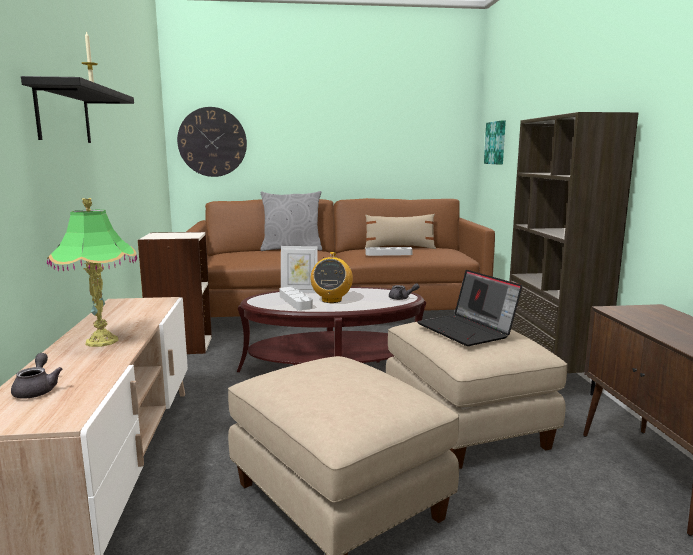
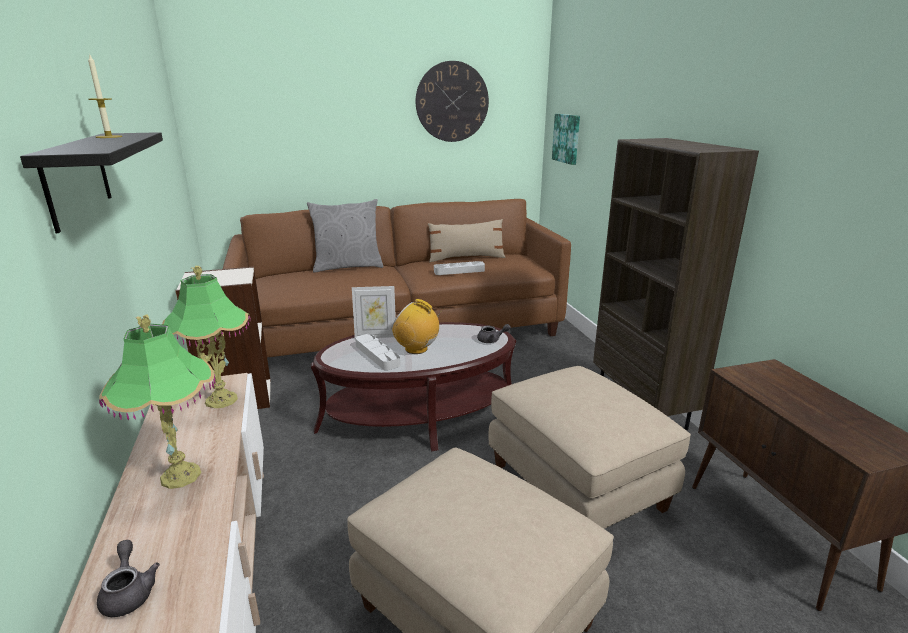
camera: 10 degrees left, 10 degrees up
(152, 308) = (221, 400): none -> table lamp
(212, 142) = (239, 140): wall clock -> wall clock (452, 102)
(331, 300) = (416, 349): radio -> radio turned 120 degrees clockwise
(467, 330) = (585, 400): laptop -> none

